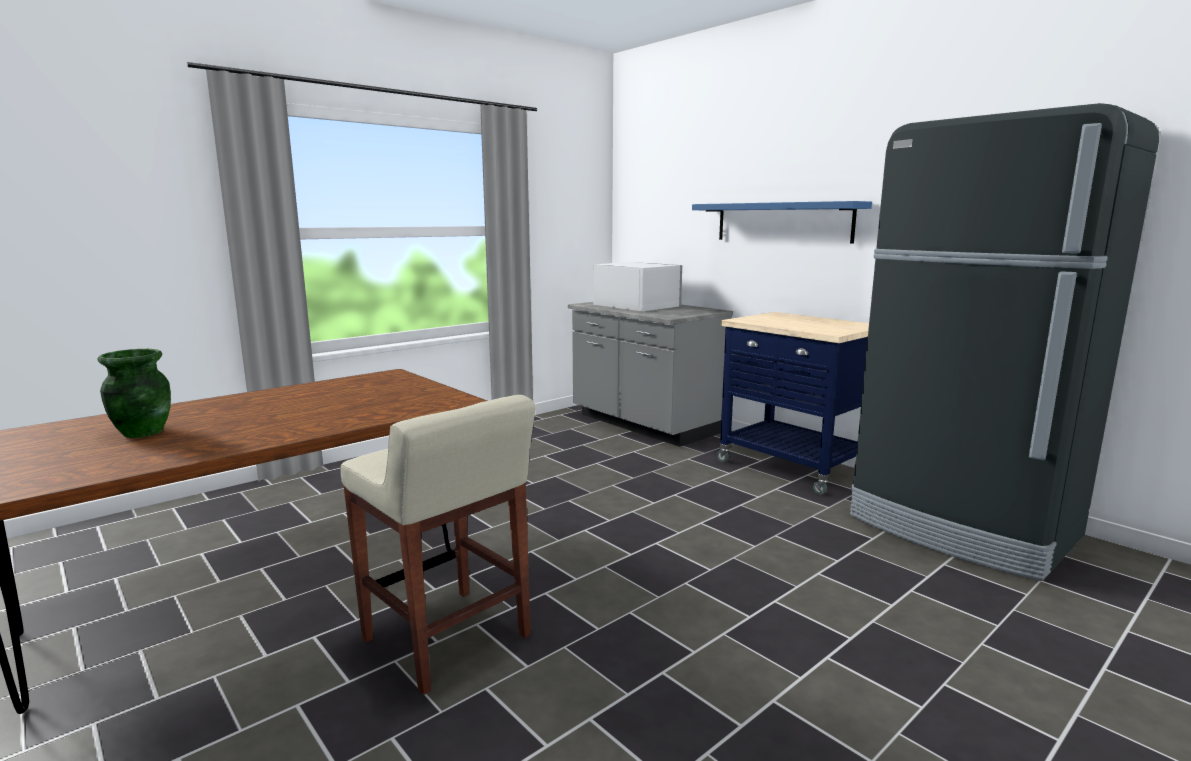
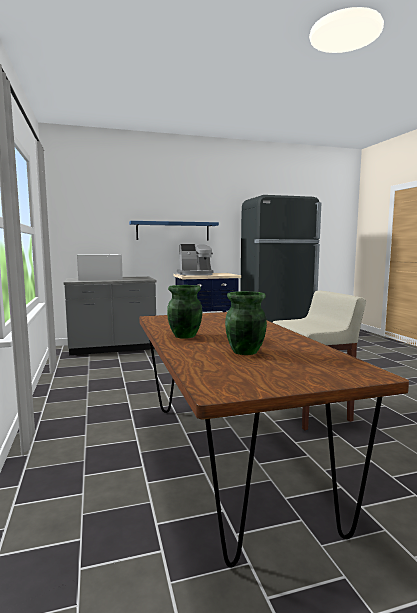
camera: 65 degrees left, 5 degrees down
(251, 400) = (184, 336): none -> green vase
(780, 320) = (196, 274): none -> coffee machine

